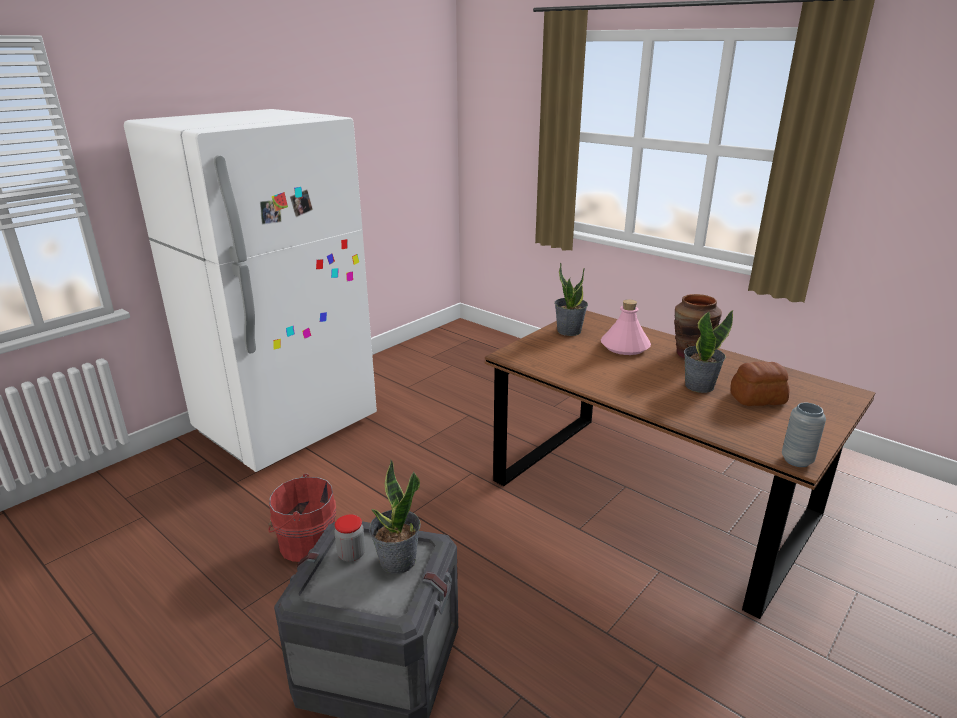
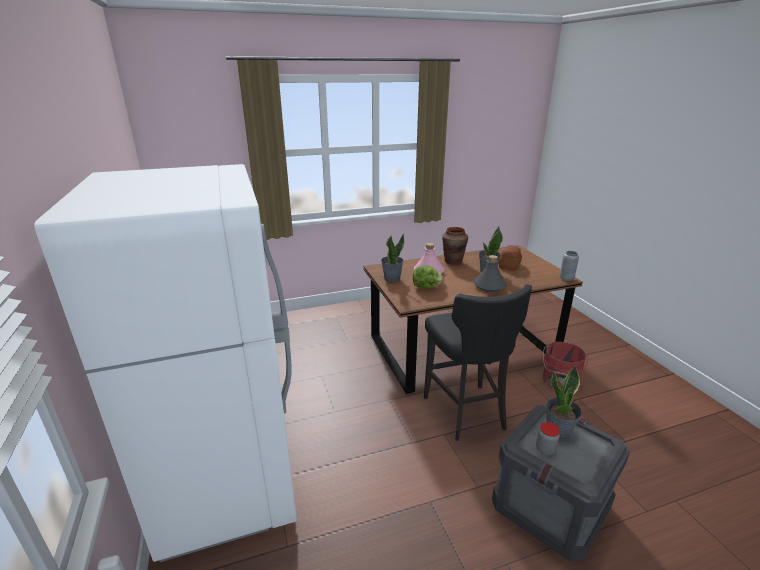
camera: 60 degrees left, 0 degrees up
(305, 542) = (410, 513): red bucket -> red bucket (559, 381)
(502, 540) = (465, 412): none -> black stool
(574, 355) = (426, 287): none -> lettuce
(648, 396) = (489, 286): none -> grey bottle

